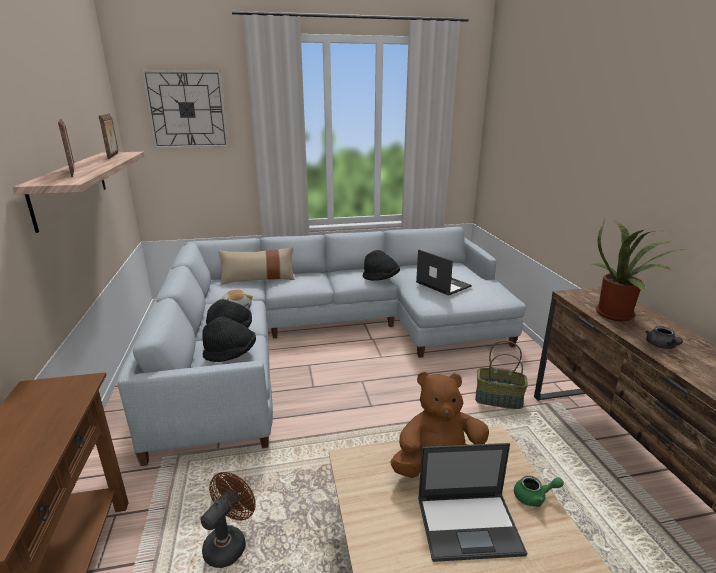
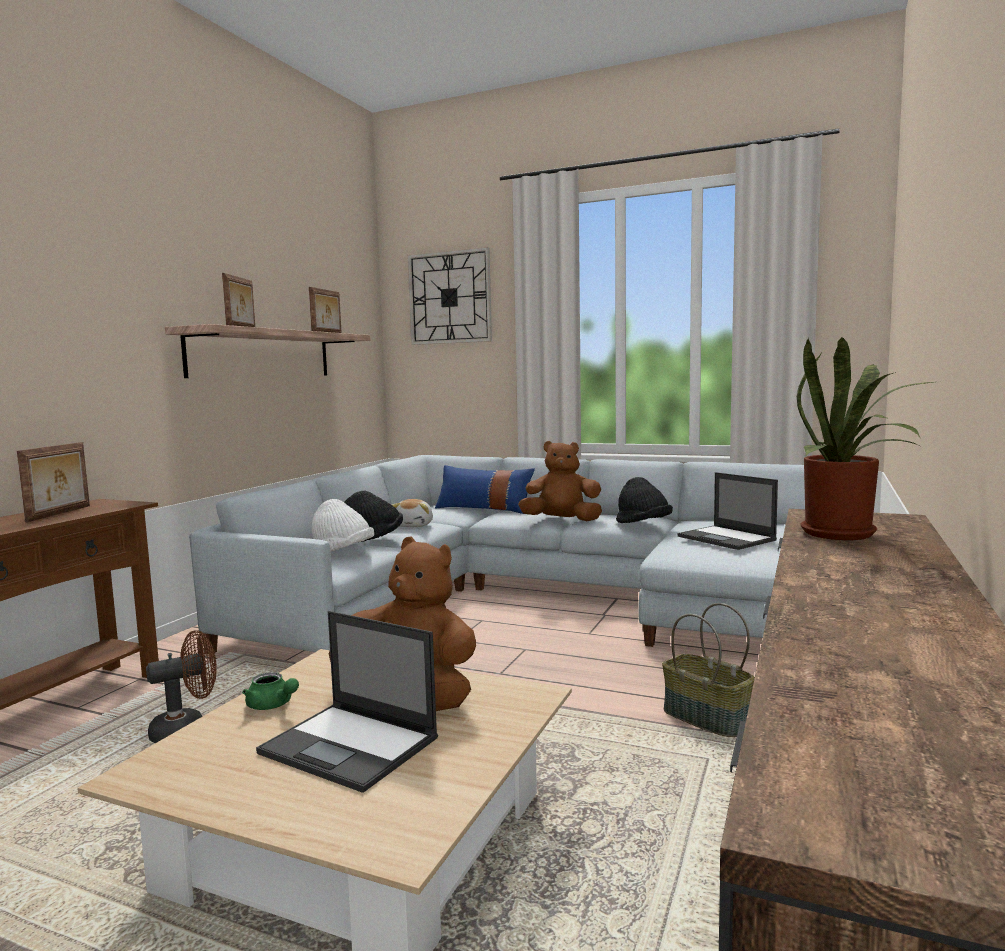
camera: 35 degrees right, 15 degrees down
(37, 422) = (60, 513): none -> picture frame
(231, 354) = (342, 552): black hat -> white hat
(258, 279) = (484, 509): beige pillow -> blue pillow
(327, 283) = (562, 521): none -> brown plush toy
(442, 284) = (727, 538): laptop -> laptop turned 150 degrees clockwise
(534, 497) = (479, 756): green teapot -> green teapot (272, 706)
(661, 346) = (833, 564): grey teapot -> none

